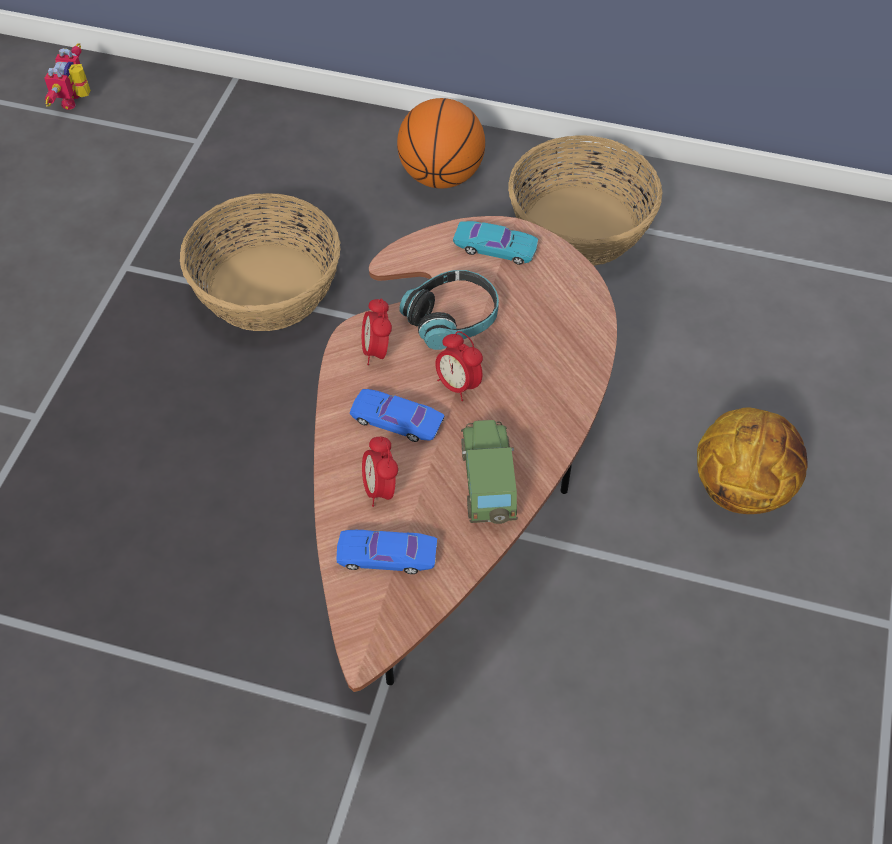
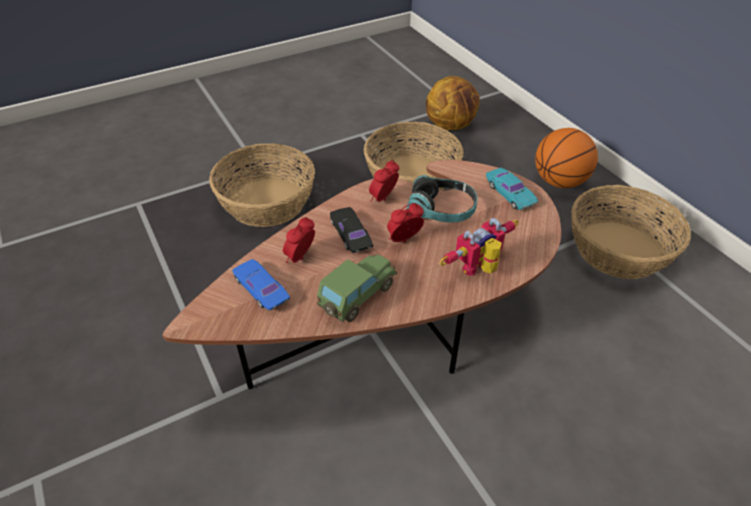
camera: 45 degrees right, 10 degrees down
(77, 101) = (418, 67): toy robot -> toy robot (479, 270)
(120, 456) = (267, 202): none -> basket
(397, 420) = (351, 234): blue toy car -> black toy car
(458, 385) = (404, 240): alarm clock -> alarm clock turned 60 degrees clockwise
(742, 487) = (571, 460): basketball -> basketball (451, 125)

